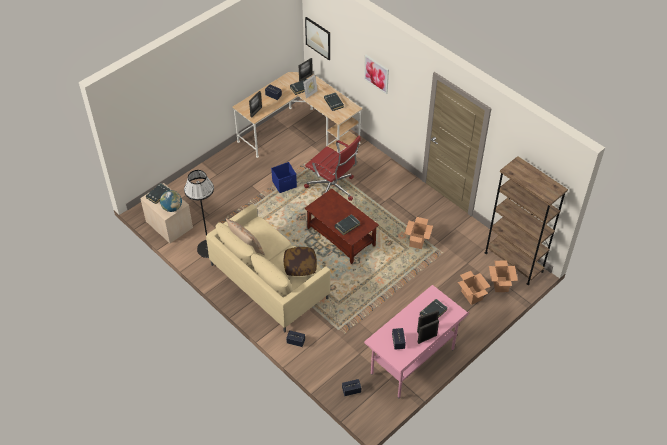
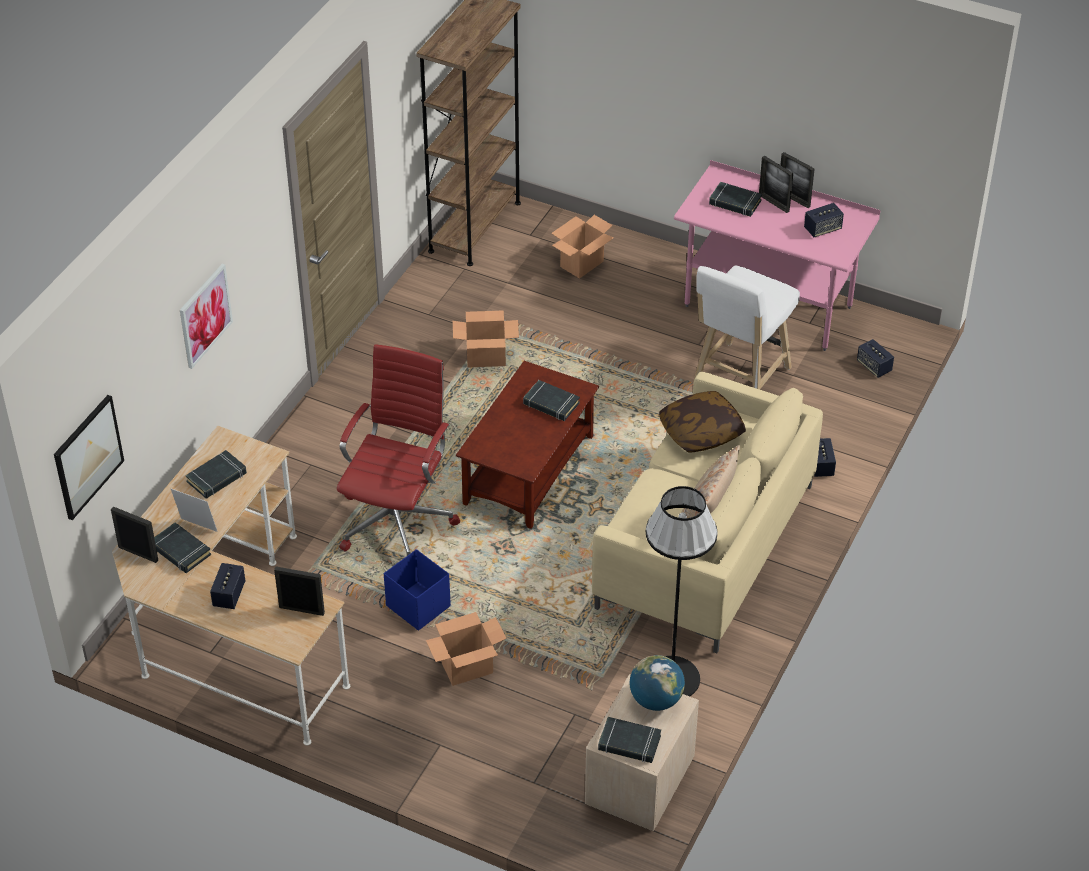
camera: 110 degrees left, 5 degrees down
(365, 330) = (739, 379): none -> white stool
(500, 284) = (537, 235): cardboard box -> cardboard box (467, 668)

